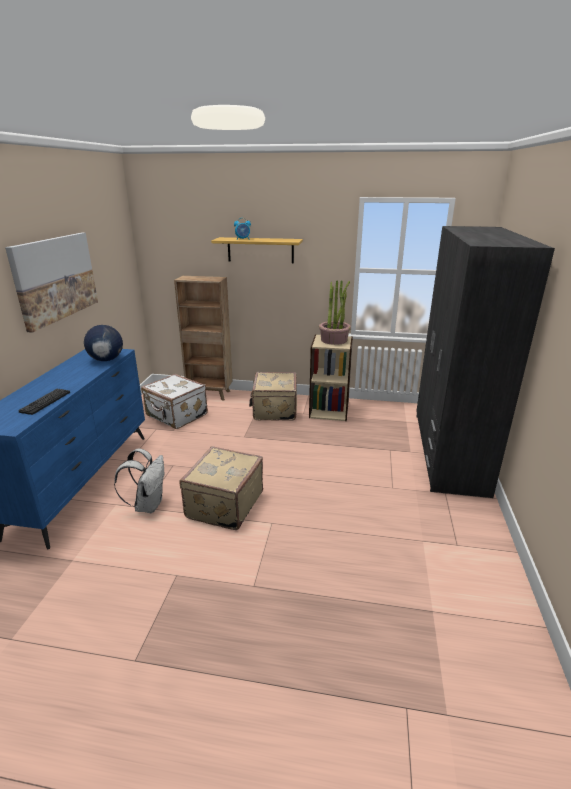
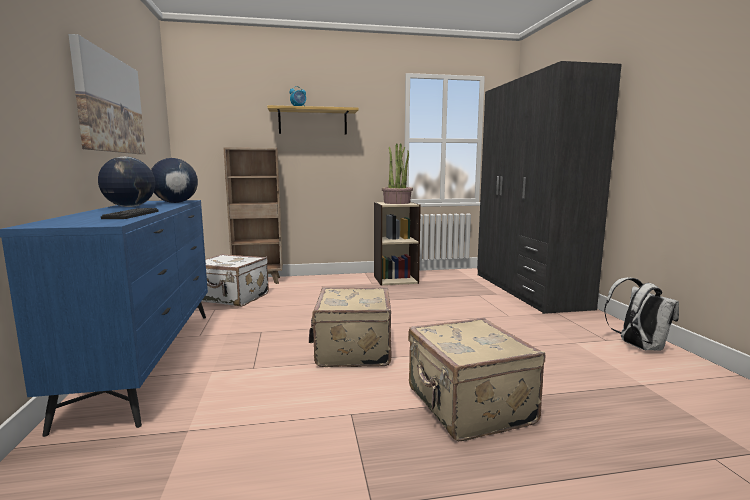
camera: 20 degrees left, 15 degrees down
(65, 372) = (129, 207): none -> globe
(148, 505) = (257, 364): white backpack -> white backpack (638, 346)
(274, 410) = (340, 284): beige suitcase -> beige suitcase (468, 407)

